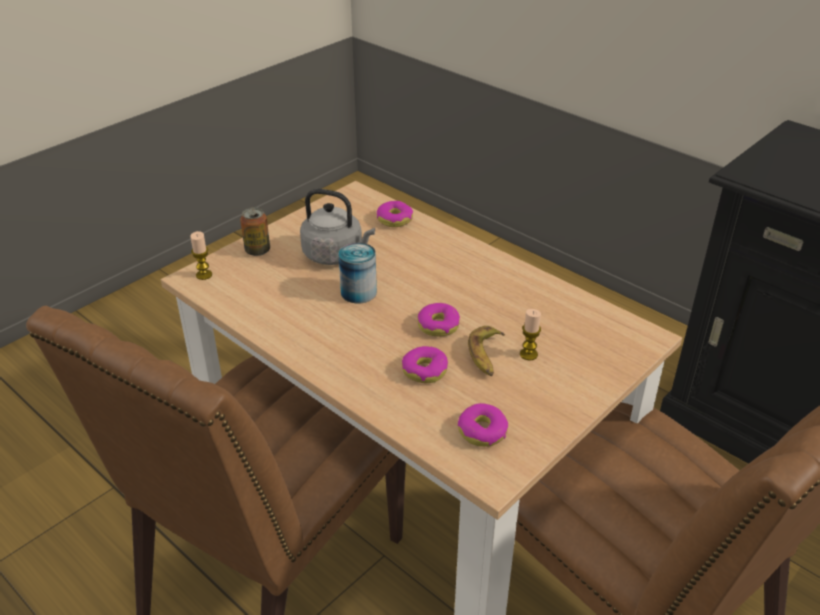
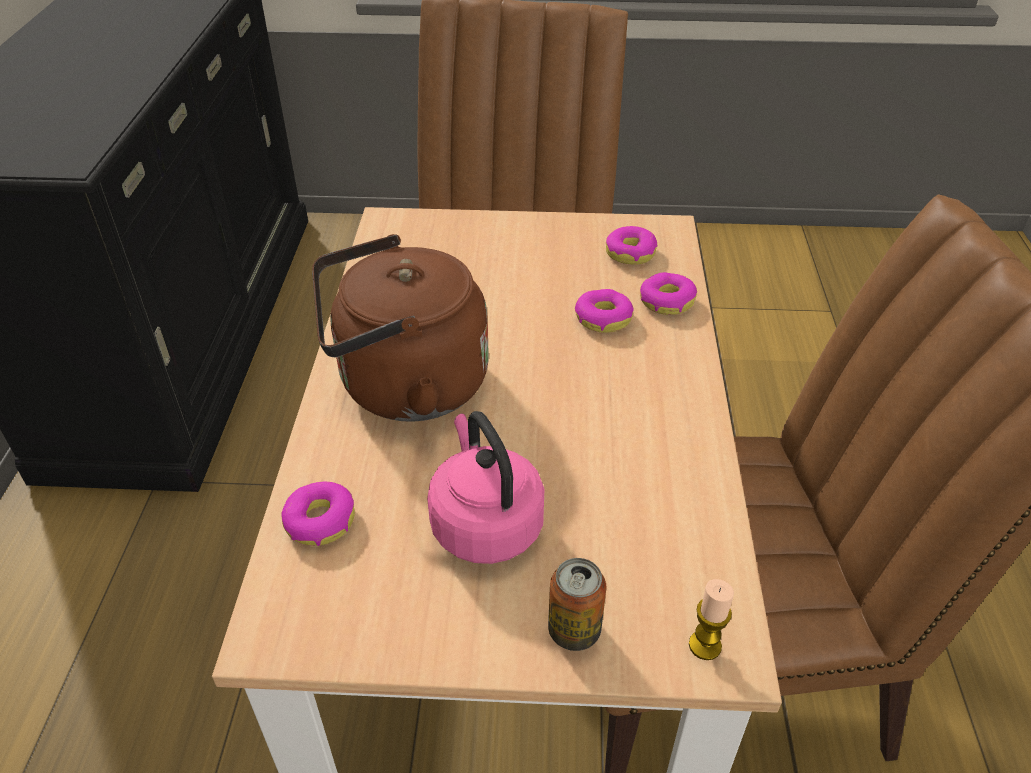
camera: 130 degrees left, 5 degrees up
(336, 255) = (484, 523): grey kettle -> pink kettle
(358, 292) = (540, 442): can -> none
(438, 325) = (523, 345): donut -> donut (666, 301)
(454, 272) = (405, 386): none -> brown kettle
(486, 356) = (532, 293): banana -> none
(528, 354) = (497, 271): candle -> none

